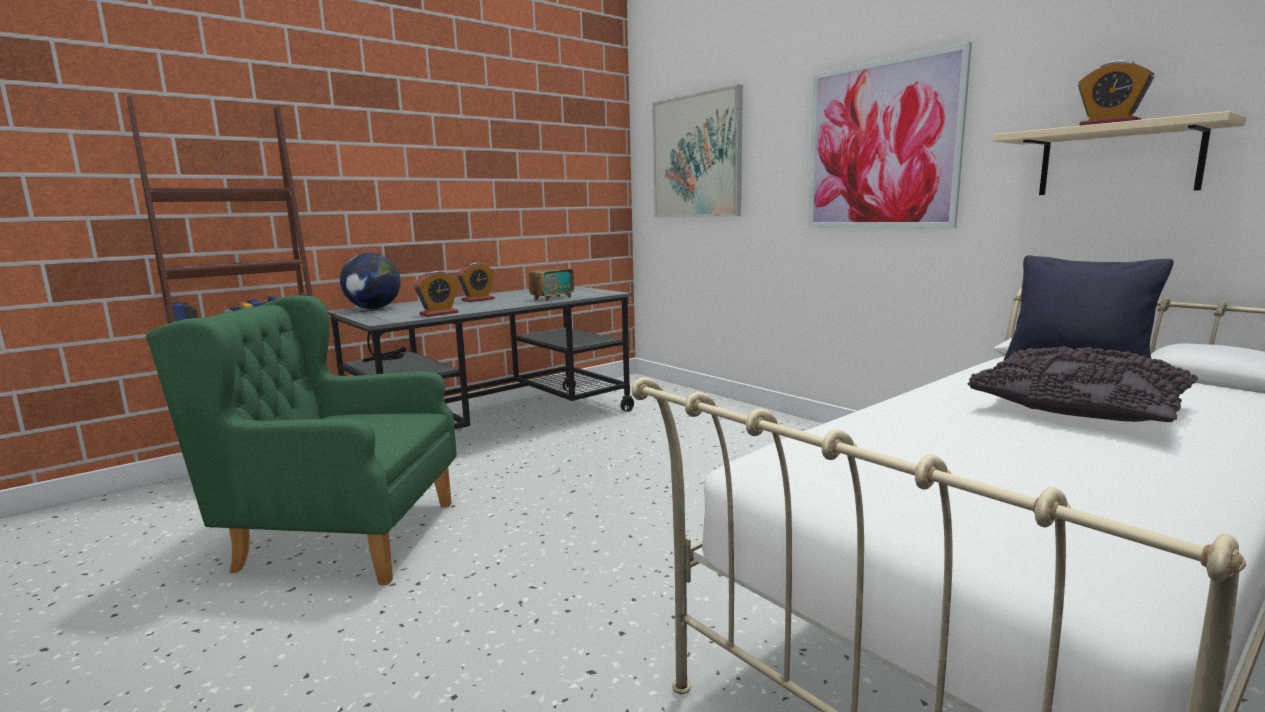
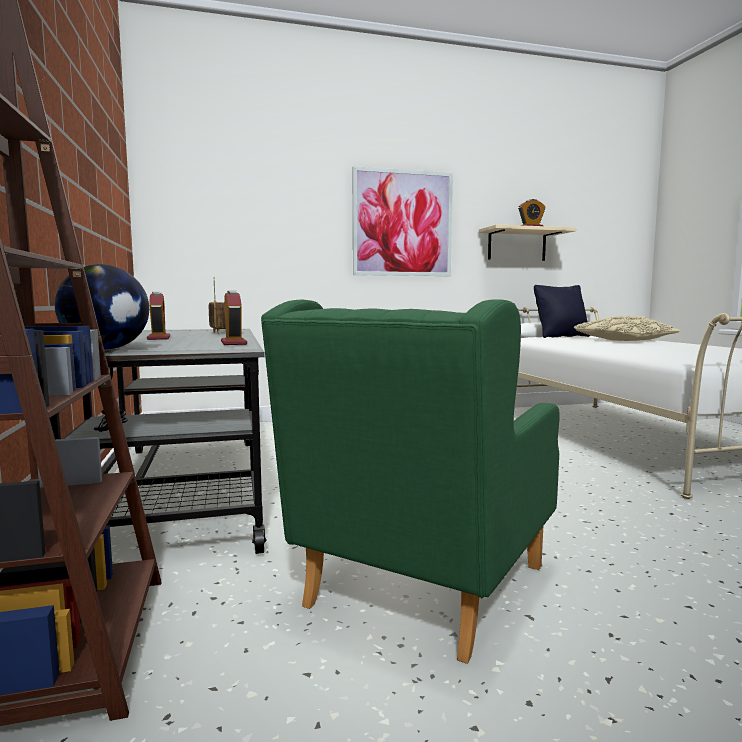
camera: 65 degrees left, 5 degrees down
(696, 156) = (232, 210): picture -> none
(1078, 408) = (623, 340): black pillow -> beige pillow

